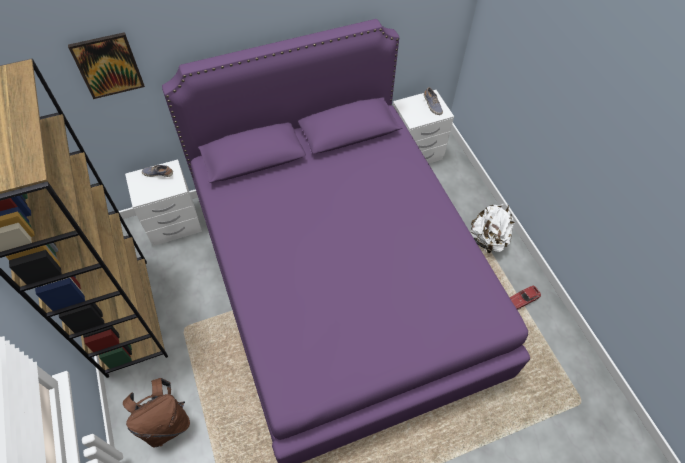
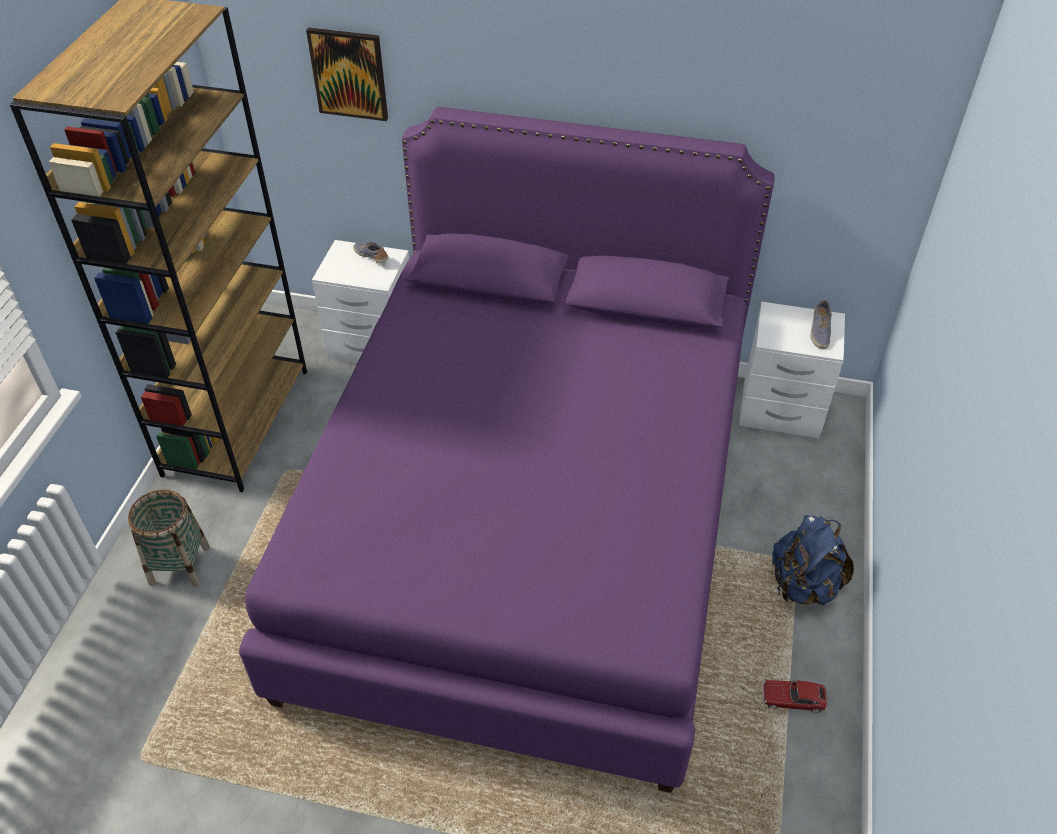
camera: 35 degrees right, 10 degrees down
(166, 423) = (180, 565): brown backpack -> basket
(488, 240) = (803, 585): white backpack -> blue backpack

